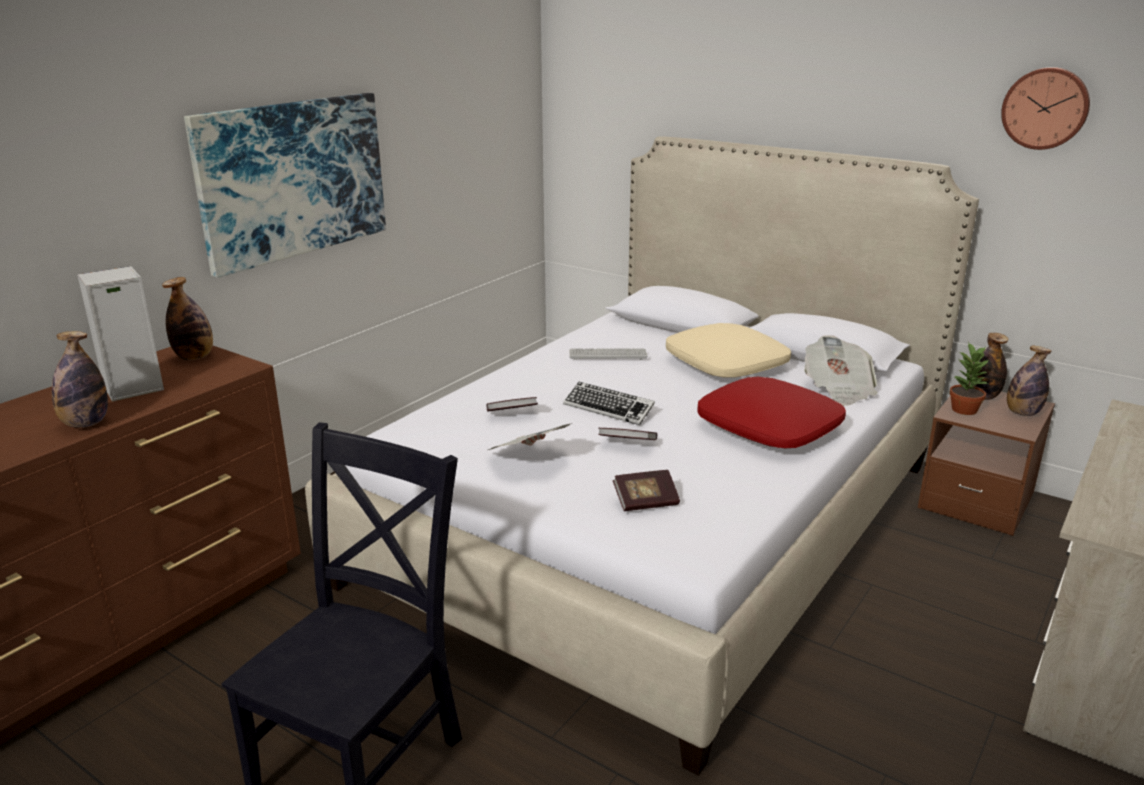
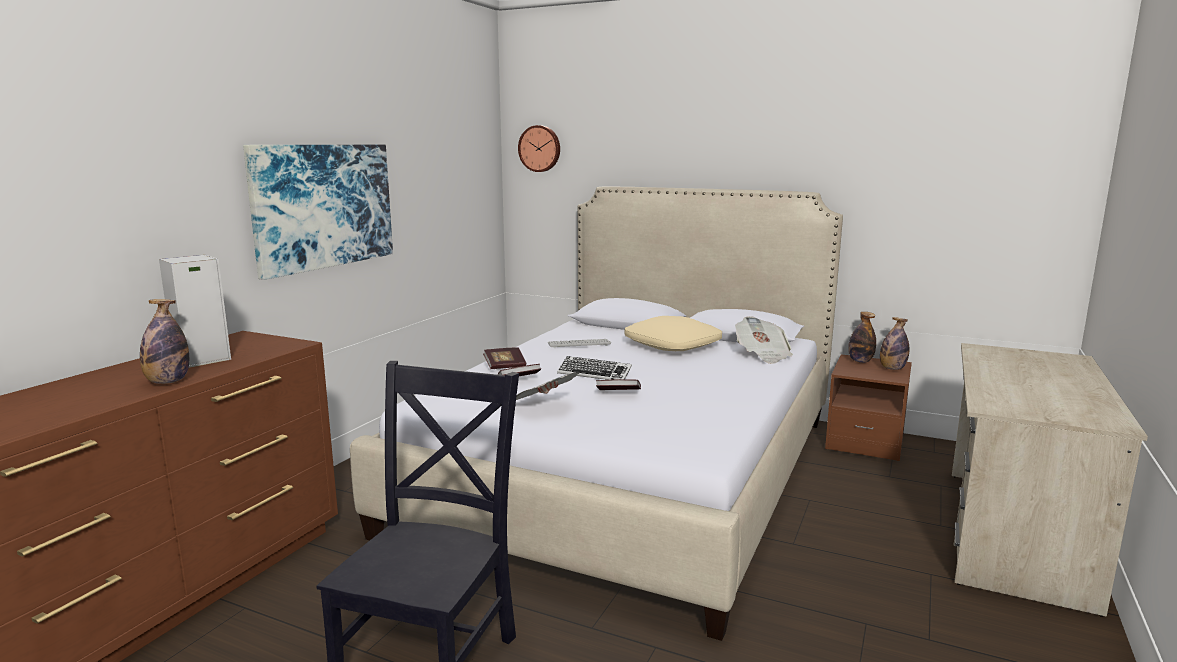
camera: 10 degrees left, 10 degrees down
(194, 357) = (249, 340): bottle -> none
(645, 502) = (649, 426): book -> book (505, 366)
(769, 427) = (722, 378): red pillow -> none
(964, 409) = (851, 369): potted plant -> none
(1045, 108) = (881, 149): wall clock -> wall clock (540, 148)

